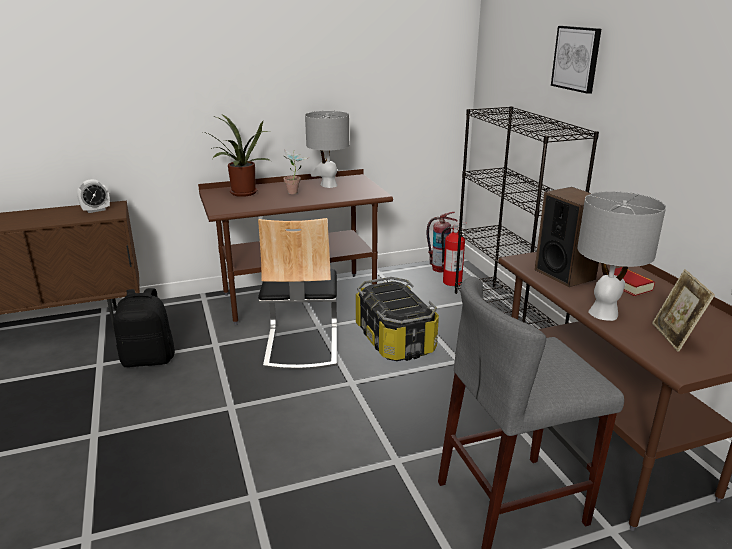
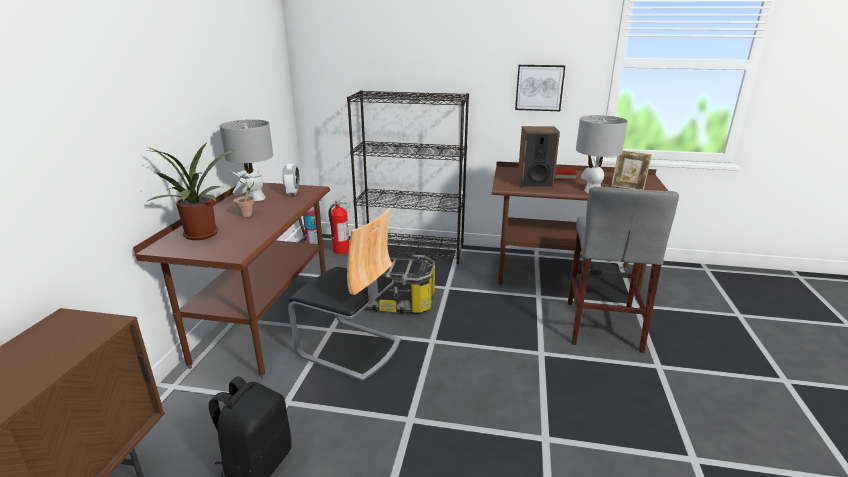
camera: 60 degrees left, 0 degrees up
(96, 210) = (58, 336): alarm clock -> alarm clock (292, 192)
(576, 58) = (428, 45): picture -> picture (539, 87)

